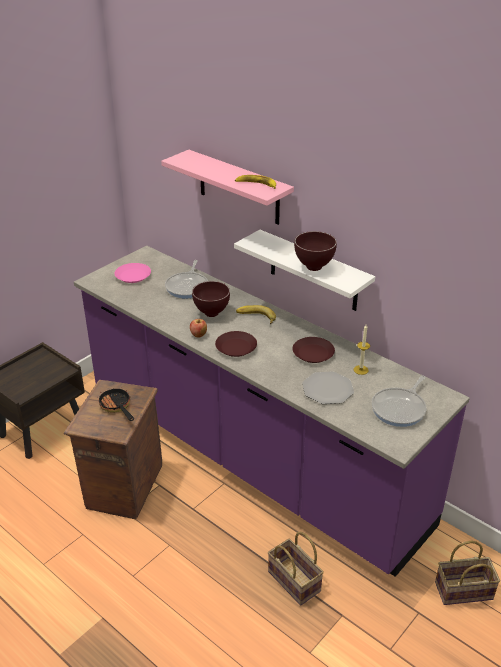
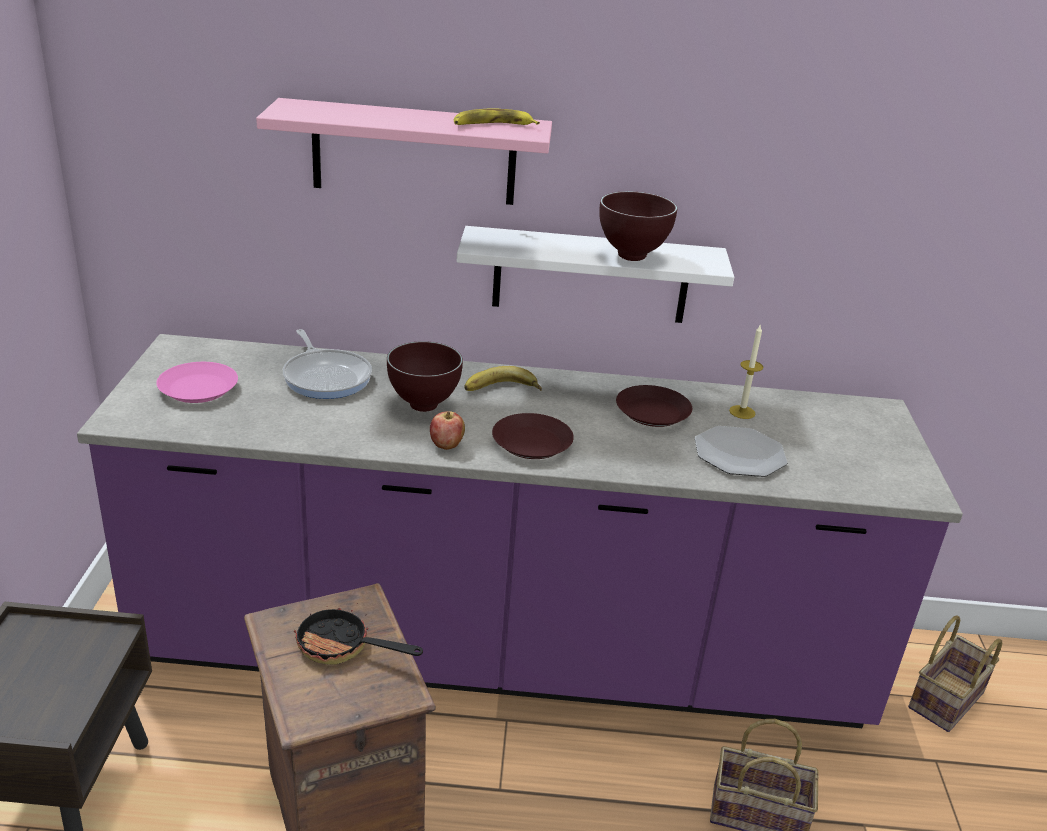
camera: 40 degrees left, 5 degrees down
(400, 408) = (857, 444): frying pan -> none

